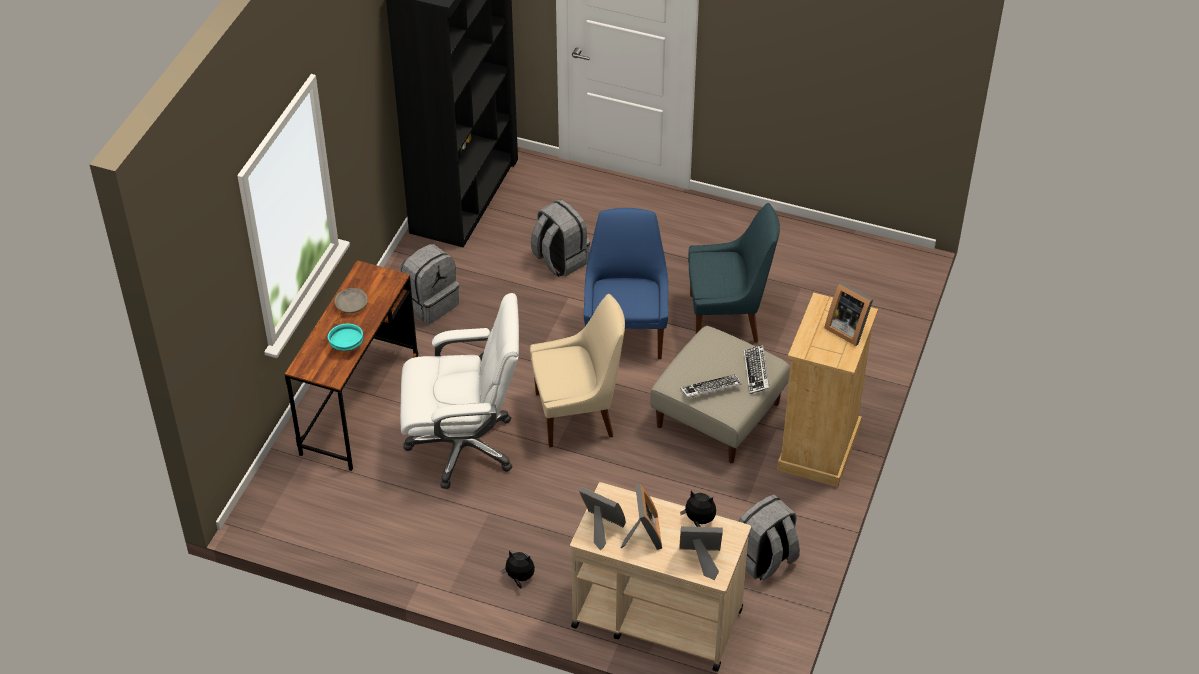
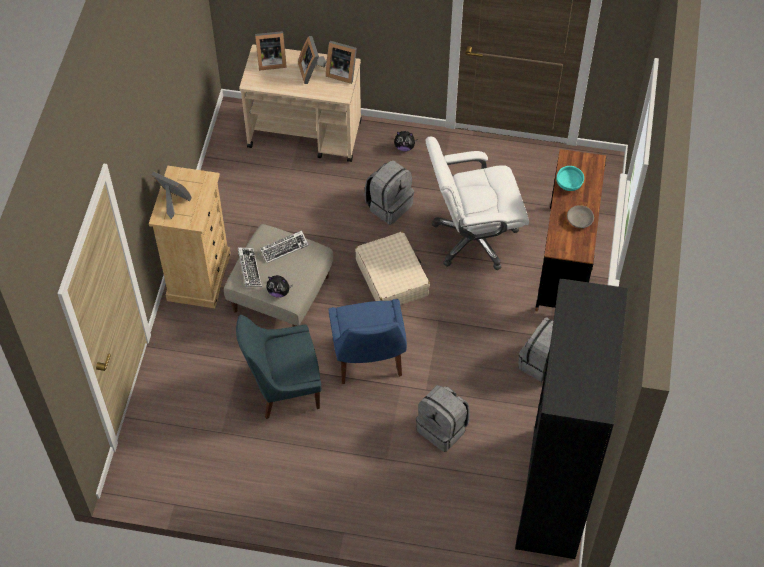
camera: 170 degrees right, 10 degrees up
(578, 414) = (392, 277): beige chair -> beige suitcase
(699, 521) = (275, 86): plush toy -> plush toy (279, 292)
(764, 559) = (234, 184): grey backpack -> grey backpack (389, 205)

